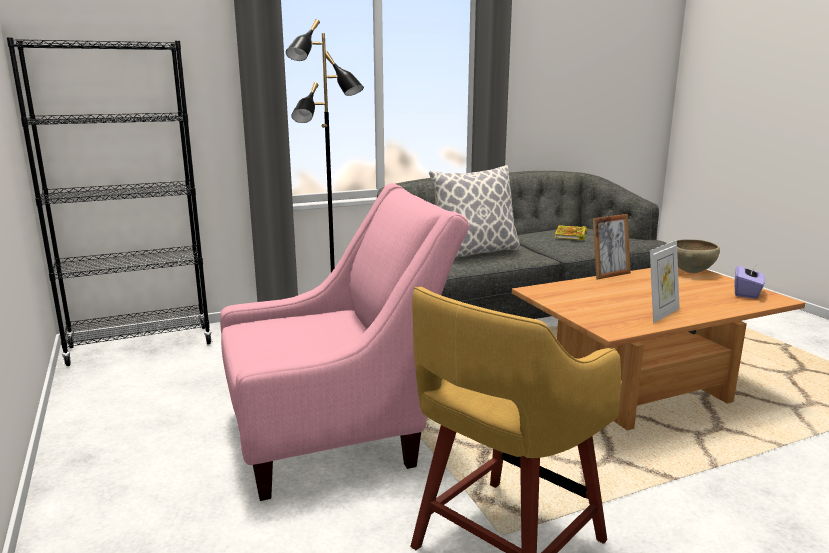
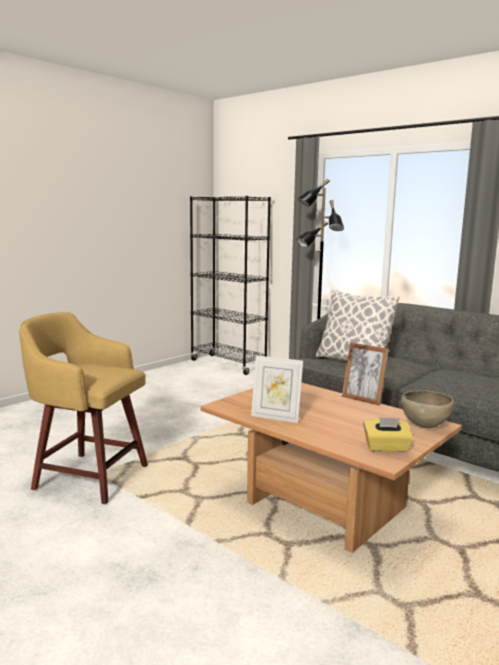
camera: 65 degrees right, 5 degrees down
(338, 434) = (173, 421): pink armchair -> none
(571, 235) = (463, 379): book -> none
(747, 293) = (386, 448): purple tissue box -> yellow tissue box

